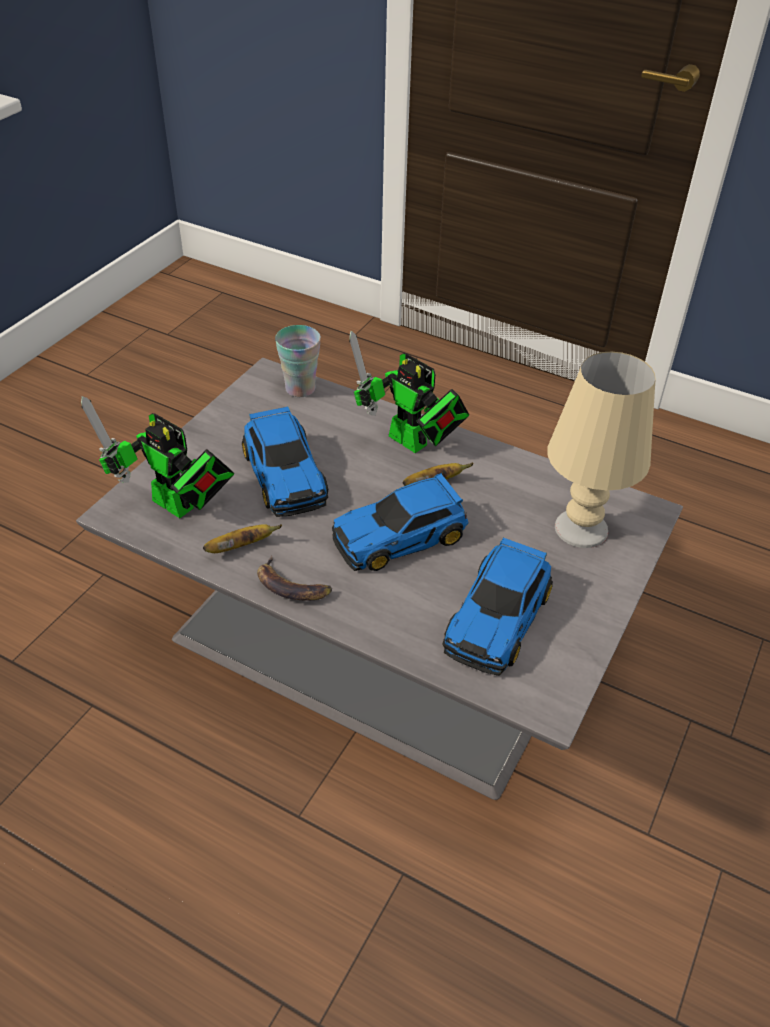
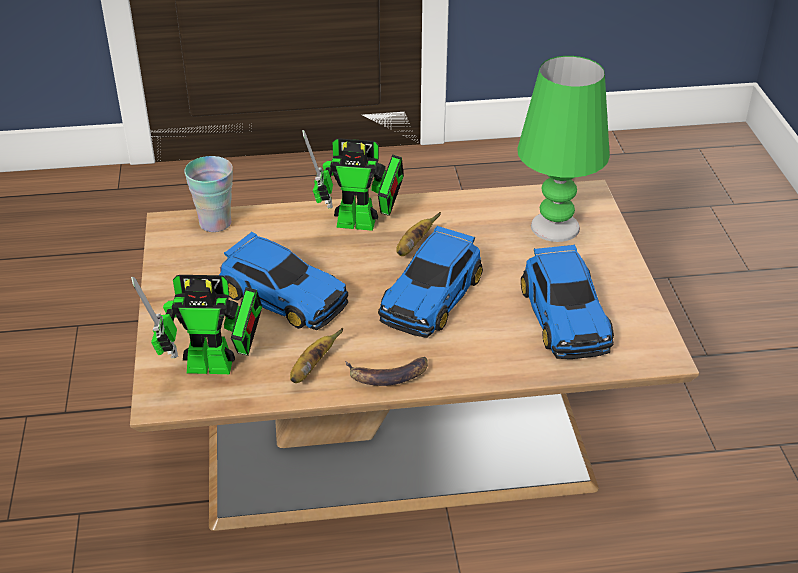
camera: 35 degrees left, 5 degrees down
(384, 642) = (401, 427): grey coffee table -> brown coffee table
(580, 528) = (554, 227): beige table lamp -> green table lamp

